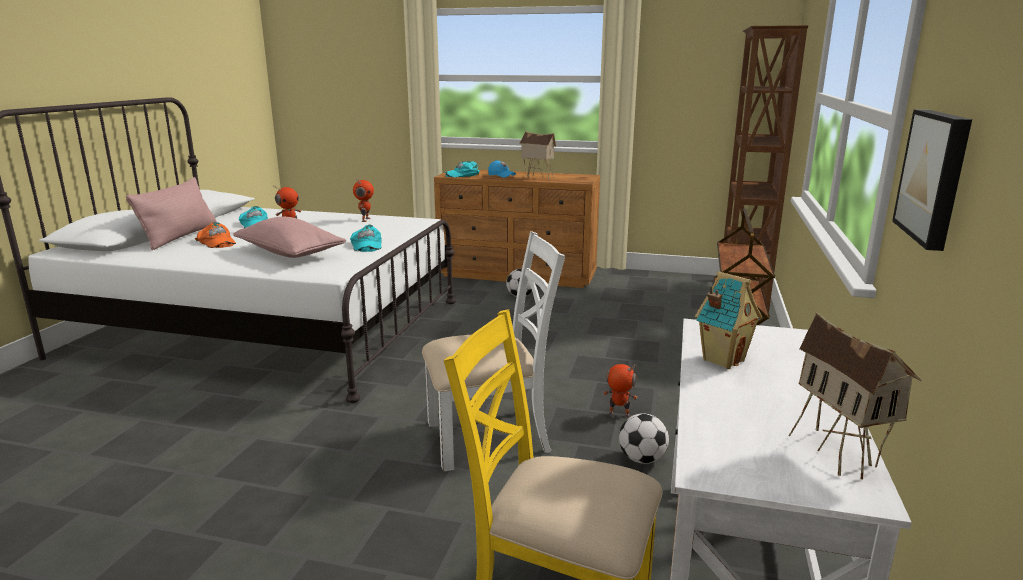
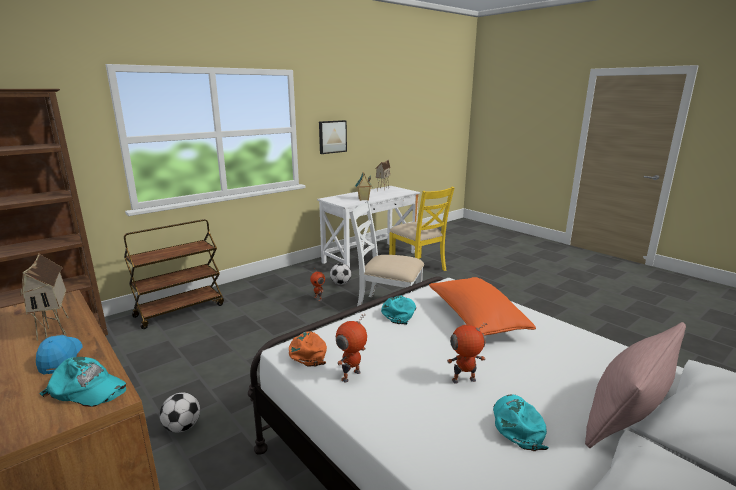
camera: 145 degrees left, 0 degrees up
(216, 242) = (562, 371): orange cap -> orange cap (308, 351)
(290, 253) = (475, 319): pink pillow -> orange pillow

